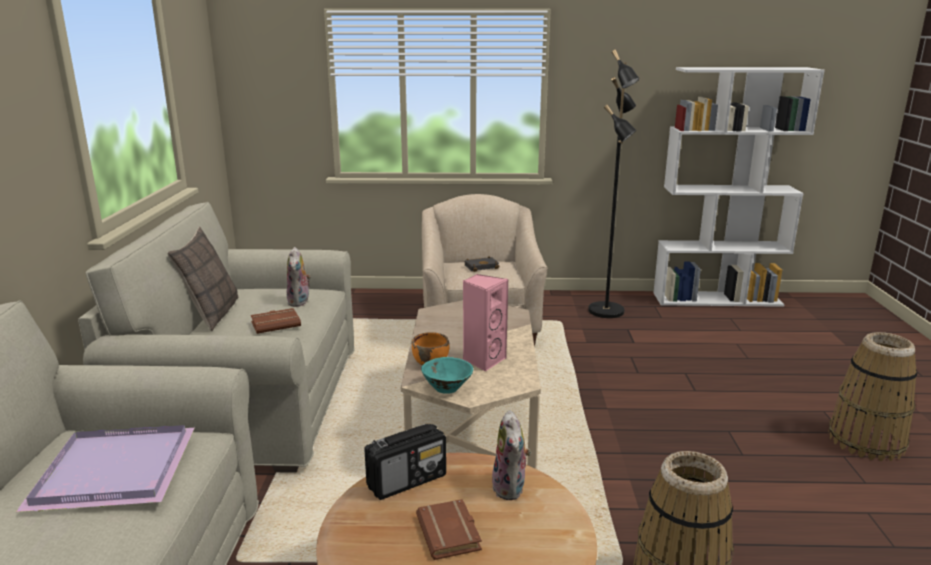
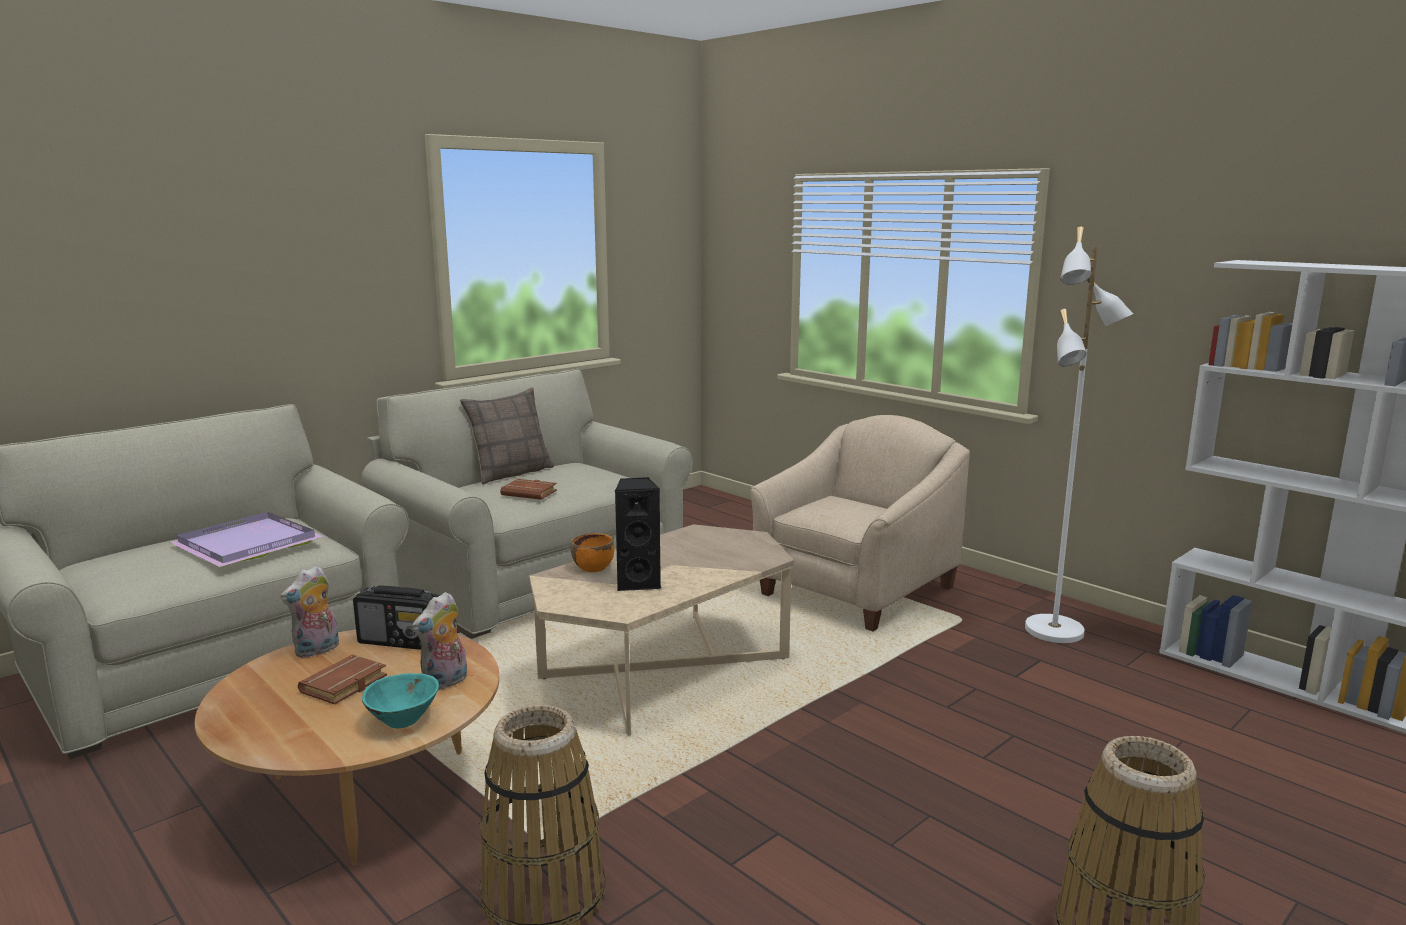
camera: 45 degrees right, 5 degrees down
(300, 302) = (587, 483): plush toy -> plush toy (317, 650)
(447, 388) = (556, 590): turquoise bowl -> turquoise bowl (403, 720)
(482, 266) = (846, 506): black book -> none
(483, 360) = (638, 582): pink speaker -> black speaker
(607, 311) = (1055, 631): black floor lamp -> white floor lamp

